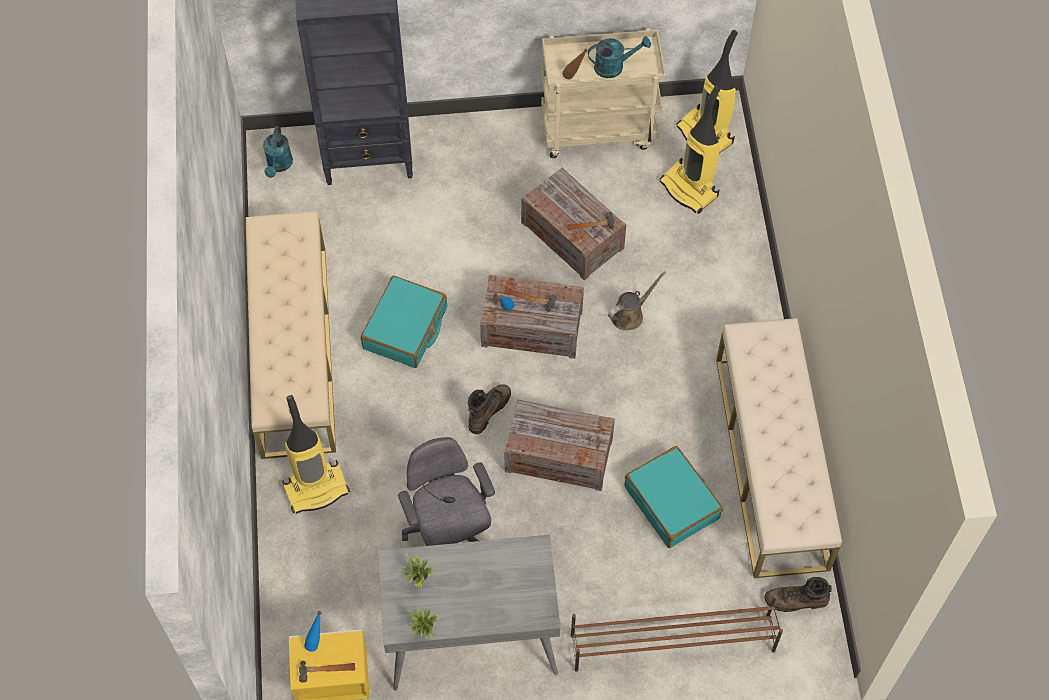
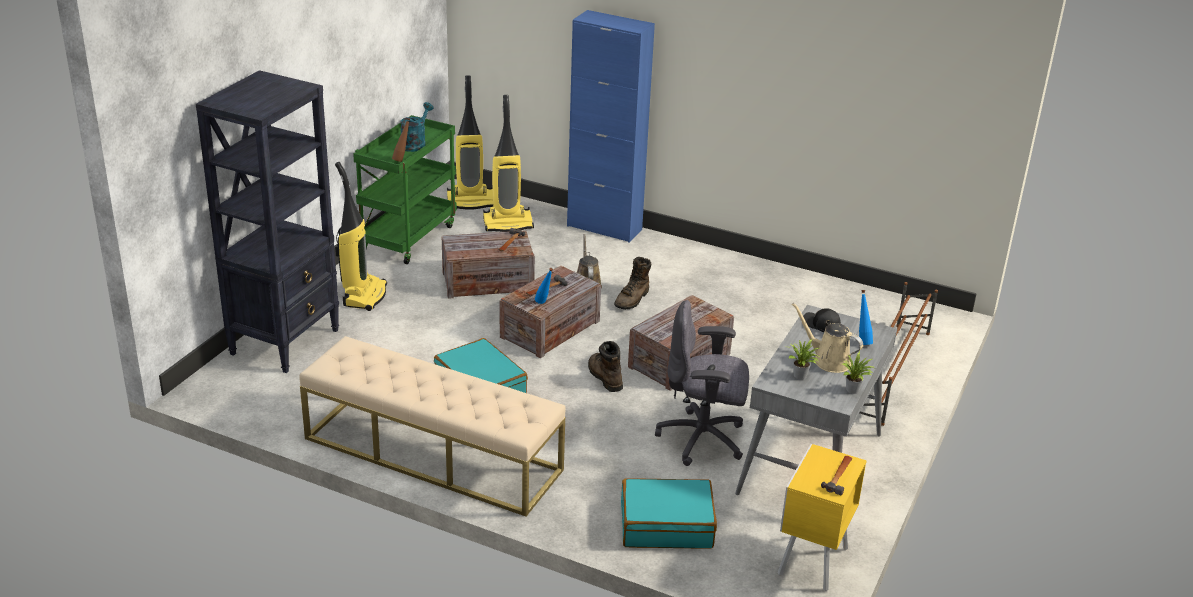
camera: 60 degrees left, 30 degrees down
(279, 165) = (229, 390): turquoise watering can -> none
(316, 488) = (589, 495): vacuum cleaner -> vacuum cleaner (364, 295)
(316, 640) = (803, 472): blue bottle -> blue bottle (862, 341)
(460, 592) = (828, 360): none -> beige watering can
(519, 561) = (821, 325): none -> black cap
(599, 129) = (408, 237): beige cart -> green cart
(672, 502) = (768, 328): turquoise suitcase -> turquoise suitcase (666, 525)
(750, 270) = (604, 228): none -> blue cabinet
(771, 462) = (771, 278): beige bench -> none
(796, 601) = (893, 310): brown boot -> brown boot (632, 299)

